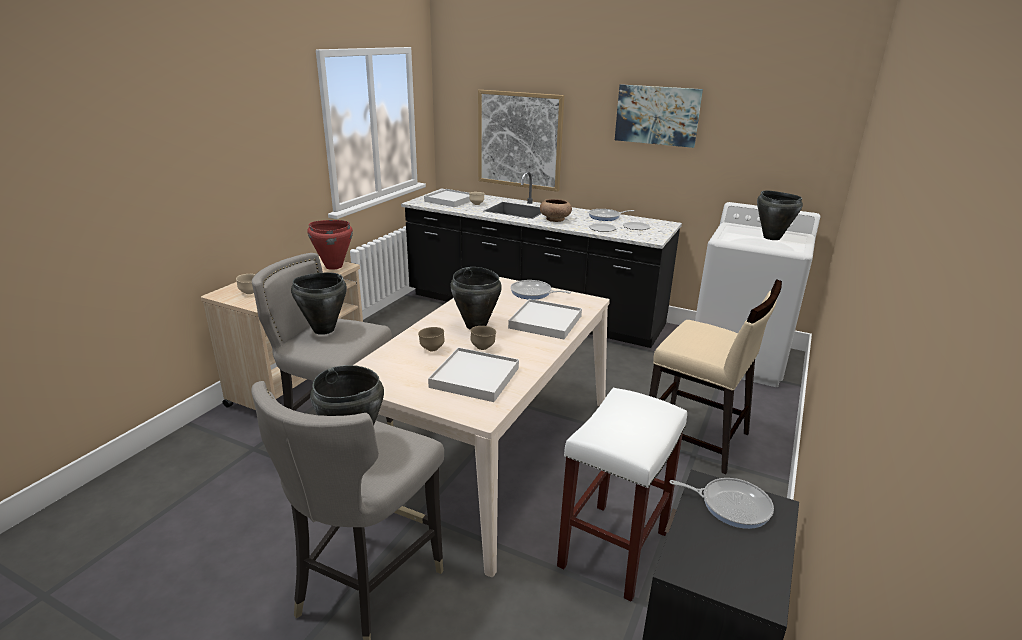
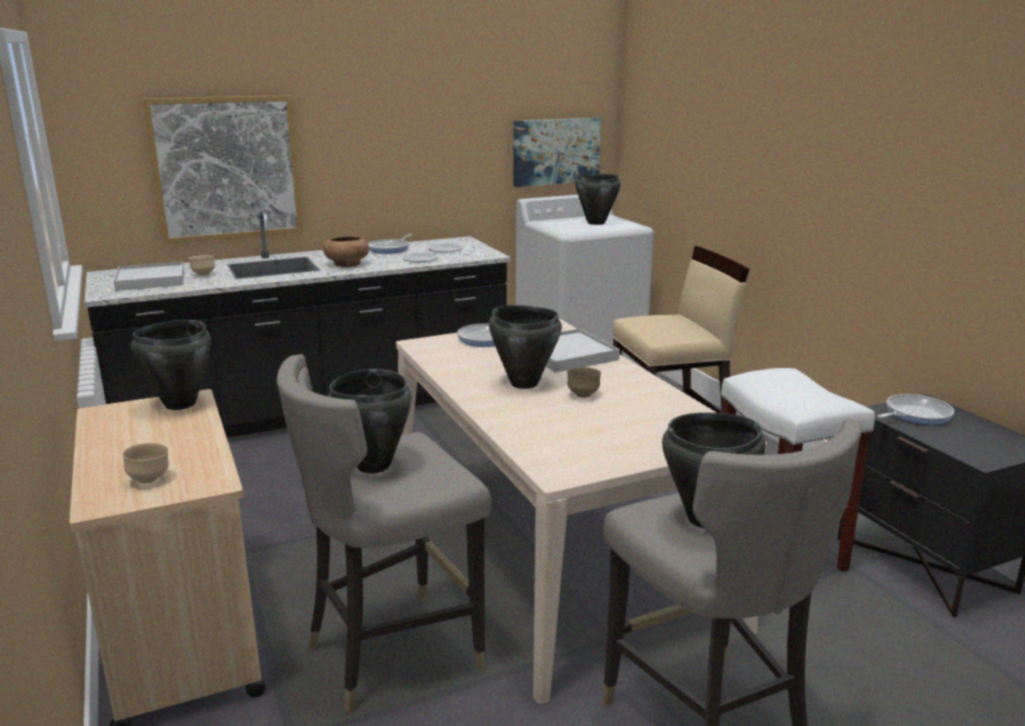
camera: 50 degrees left, 5 degrees down
(333, 266) = (179, 404): red cooking pot -> black cooking pot
(431, 349) = (547, 418): brown bowl -> none
(474, 377) = (646, 417): white tray -> none
(657, 115) = (420, 109): picture -> picture (556, 151)

